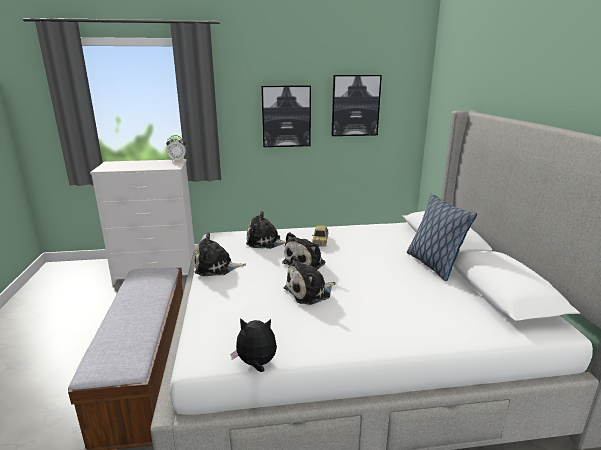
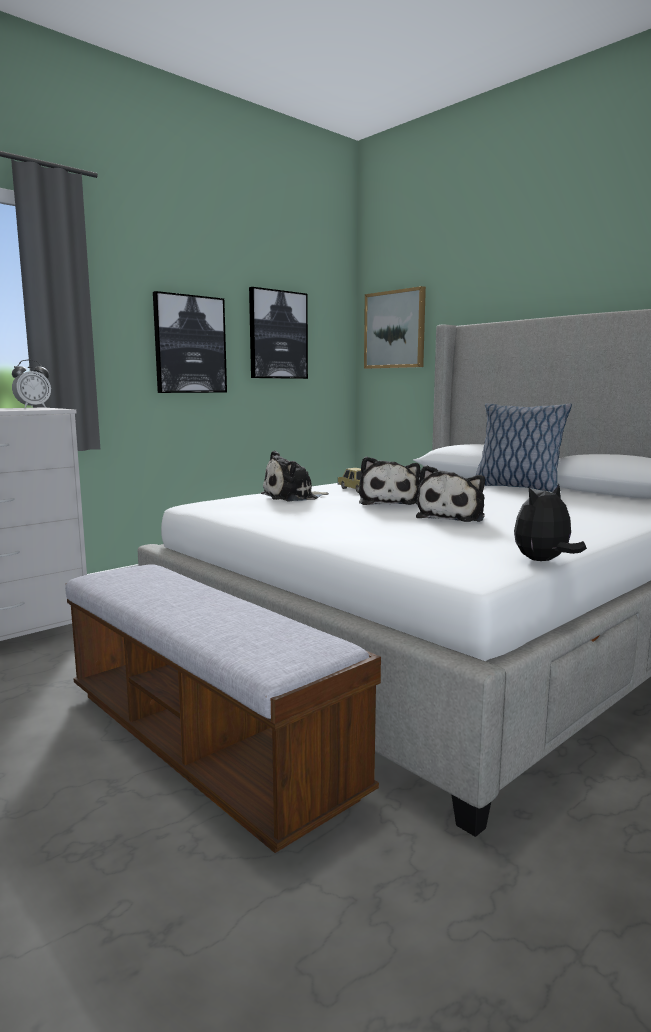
camera: 35 degrees left, 10 degrees down
(216, 267) = (282, 521): plush toy -> none
(446, 102) = (395, 329): none -> picture

